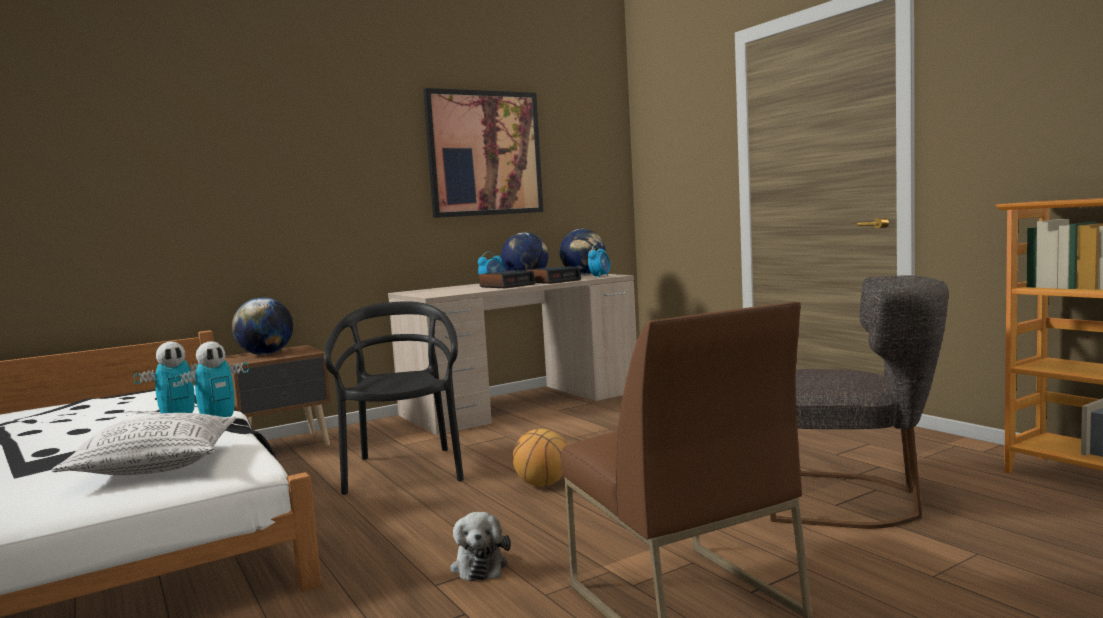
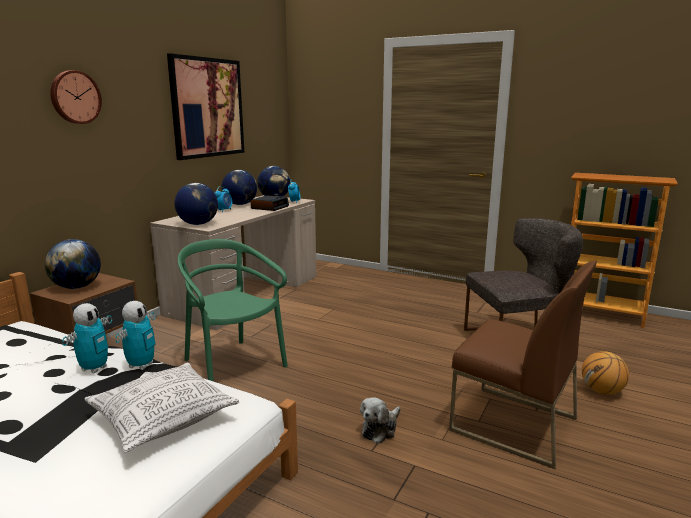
camera: 30 degrees left, 10 degrees up
(295, 142) = (75, 97): none -> wall clock
(404, 471) = (232, 365): black chair -> green chair
(430, 293) = (198, 224): none -> globe
(479, 565) = (380, 429): plush toy -> plush toy turned 75 degrees clockwise
(507, 285) = (243, 213): alarm clock -> none
(542, 485) = (344, 360): basketball -> basketball (602, 391)

